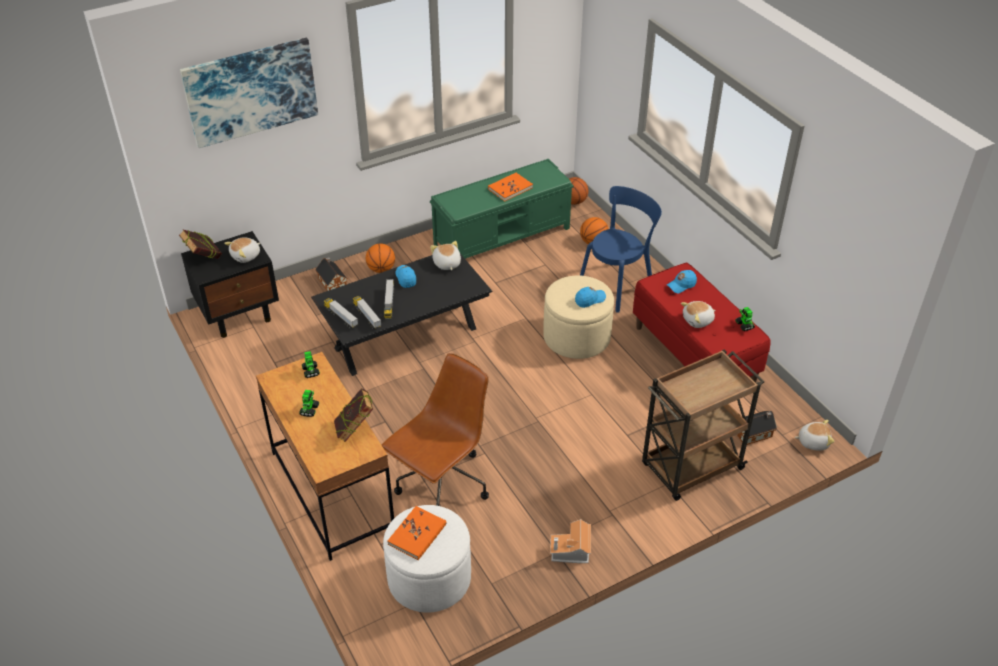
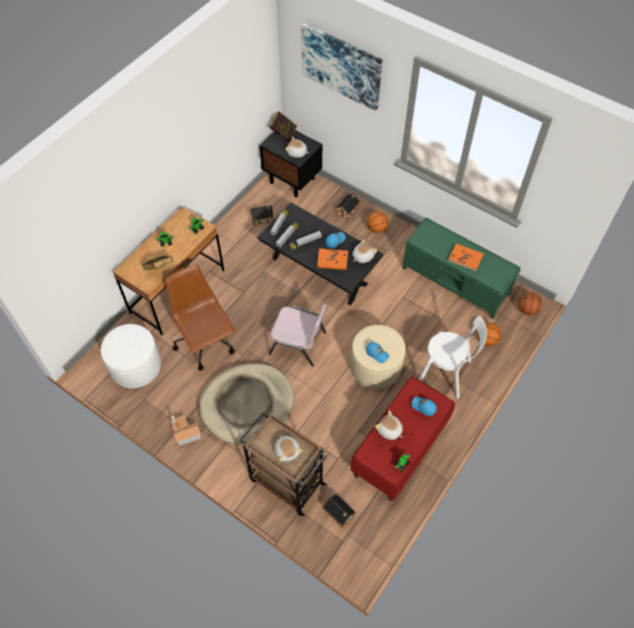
camera: 65 degrees right, 15 degrees up
(278, 363) = (263, 218): none -> toy house
(417, 534) = (126, 340): orange book -> orange book (332, 260)
(442, 485) = (206, 343): brown office chair -> brown office chair turned 135 degrees counterclockwise
(501, 393) = (298, 343): none -> pink chair
(563, 471) = (247, 405): none -> beige dog bed
(617, 285) = (447, 373): blue chair -> white chair
(813, 441) = (351, 558): plush toy -> plush toy (287, 451)

